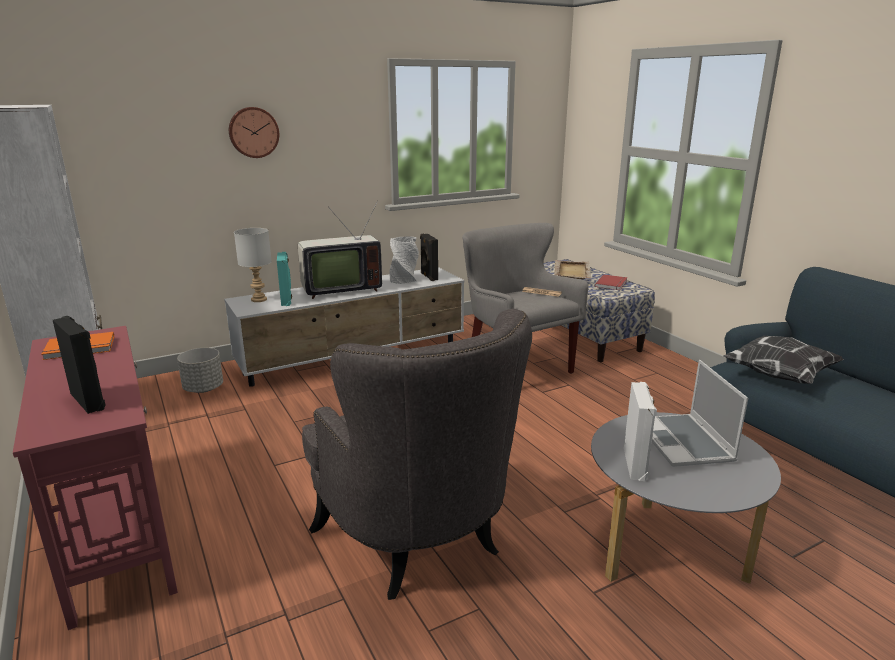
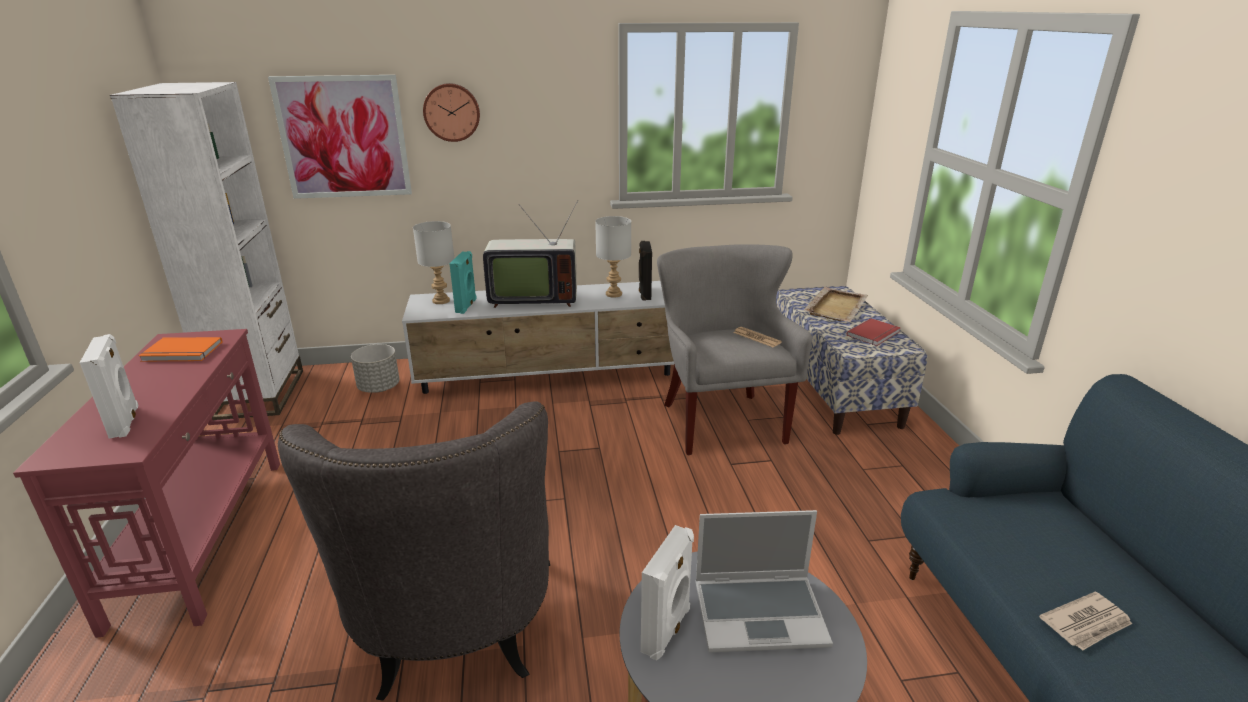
camera: 20 degrees right, 5 degrees up
(89, 400) = (126, 422): black speaker -> white speaker
(153, 157) = (343, 137): none -> picture
(404, 279) = (613, 294): grey vase -> grey table lamp
(684, 442) = (761, 613): laptop -> laptop turned 105 degrees counterclockwise
(777, 375) = (1002, 528): pillow -> none
(859, 411) = (1087, 623): none -> newspaper

